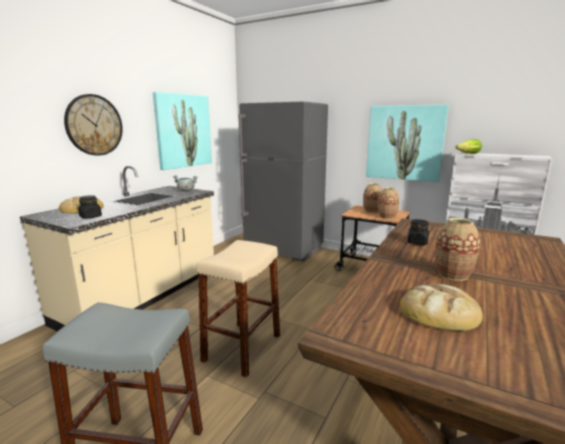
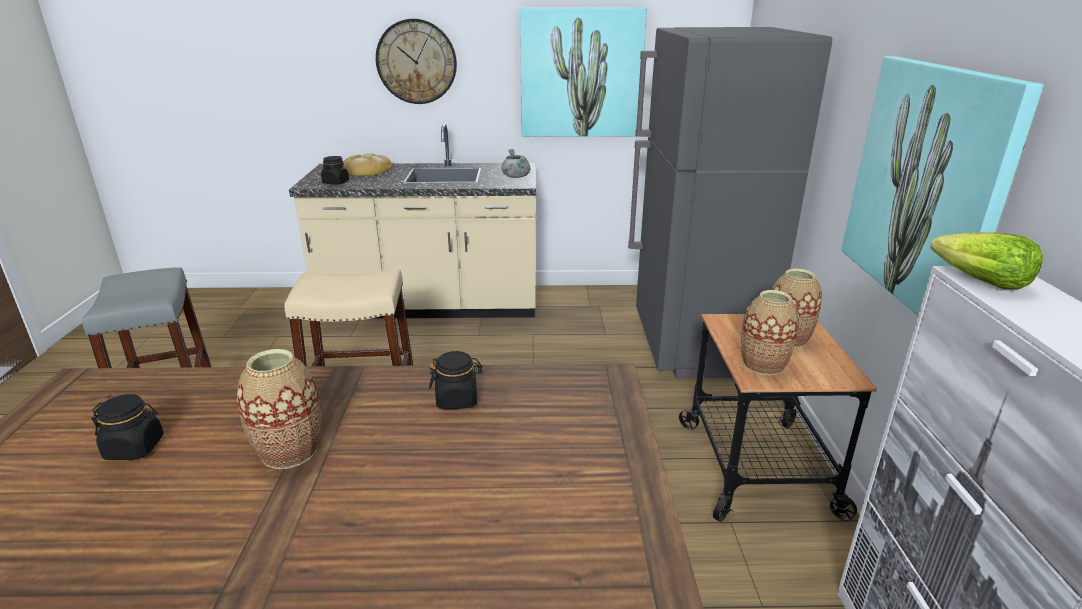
camera: 60 degrees right, 10 degrees up
(439, 312) = (135, 448): bread -> black jar

